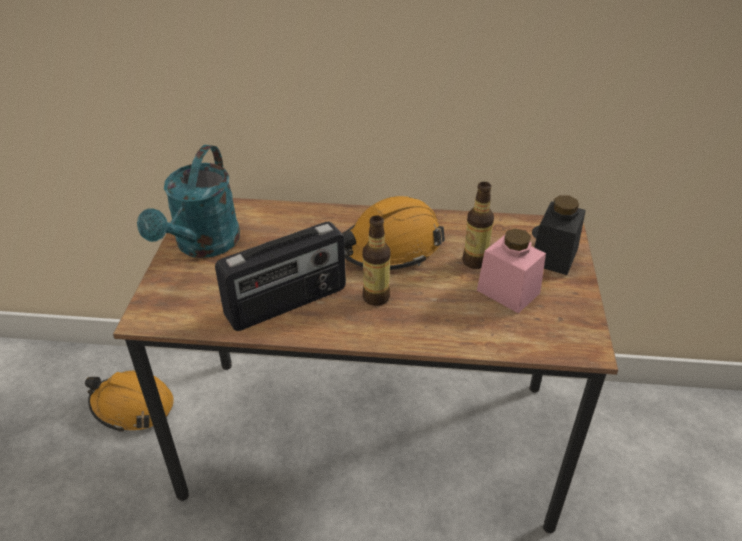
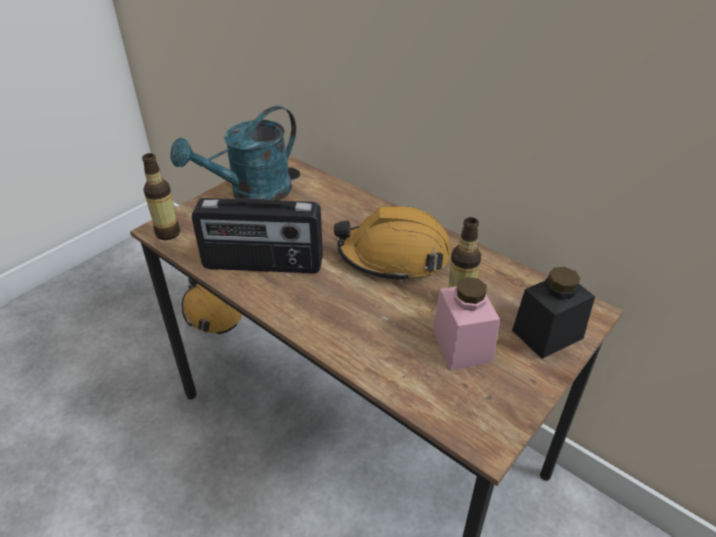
camera: 35 degrees right, 0 degrees up
(376, 297) = (336, 292): bottle -> bottle (168, 233)

